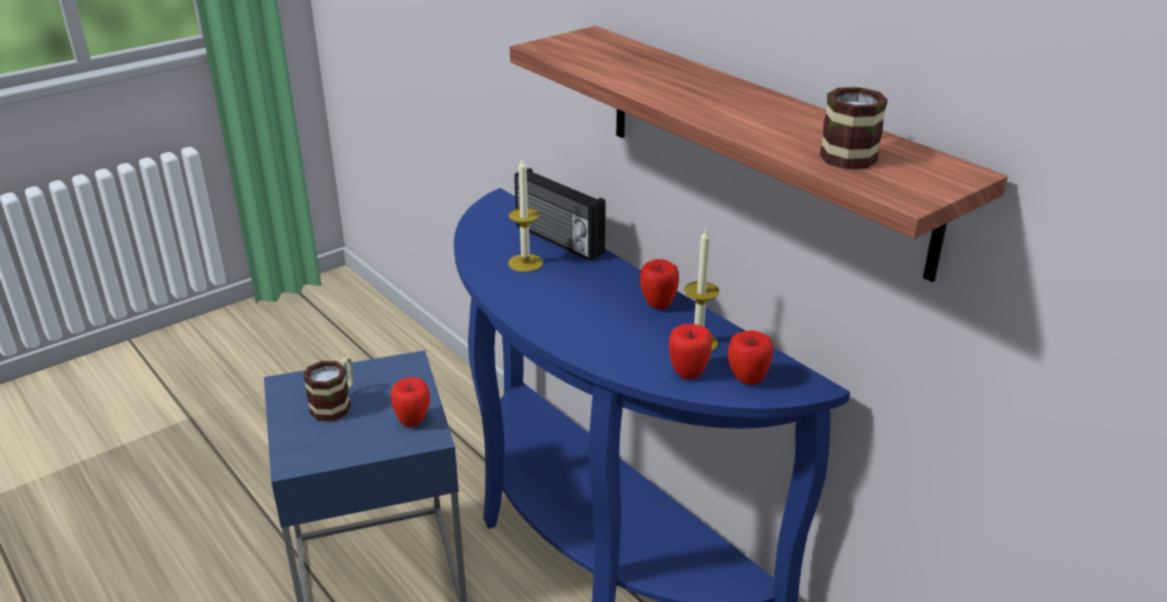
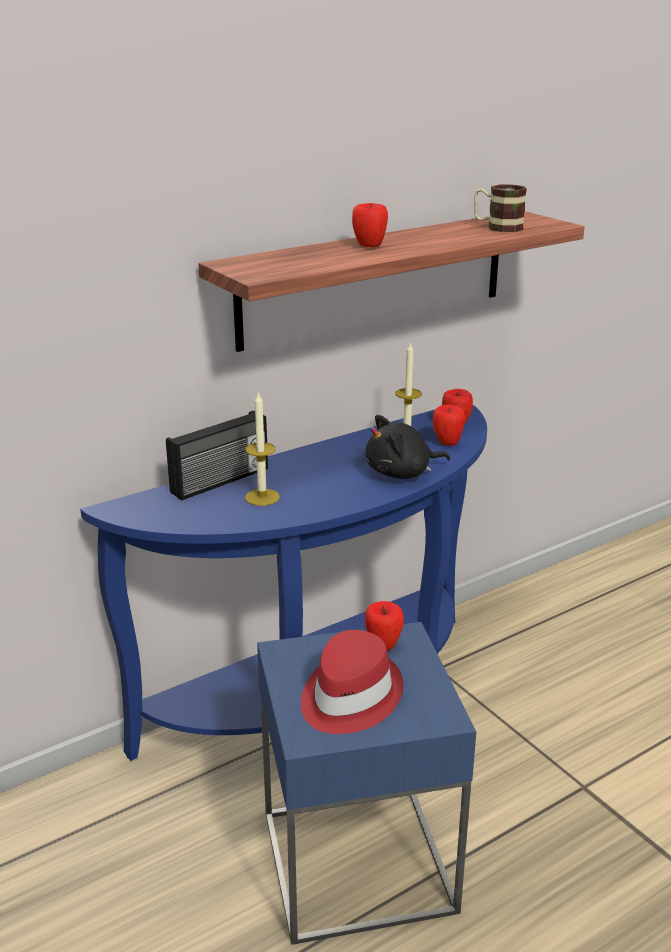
camera: 85 degrees left, 5 degrees down
(336, 404) = (348, 697): mug -> red hat
(593, 341) = (402, 473): none -> black plush toy
(658, 305) = (349, 447): apple -> apple (369, 246)

